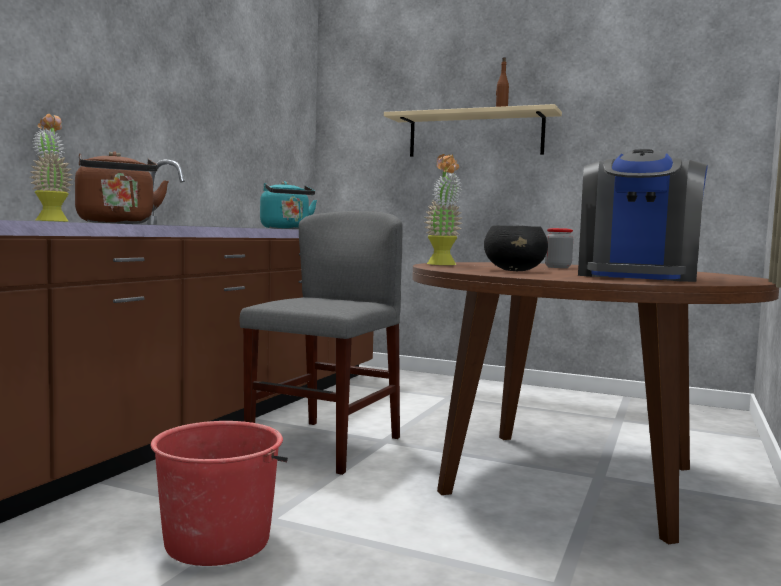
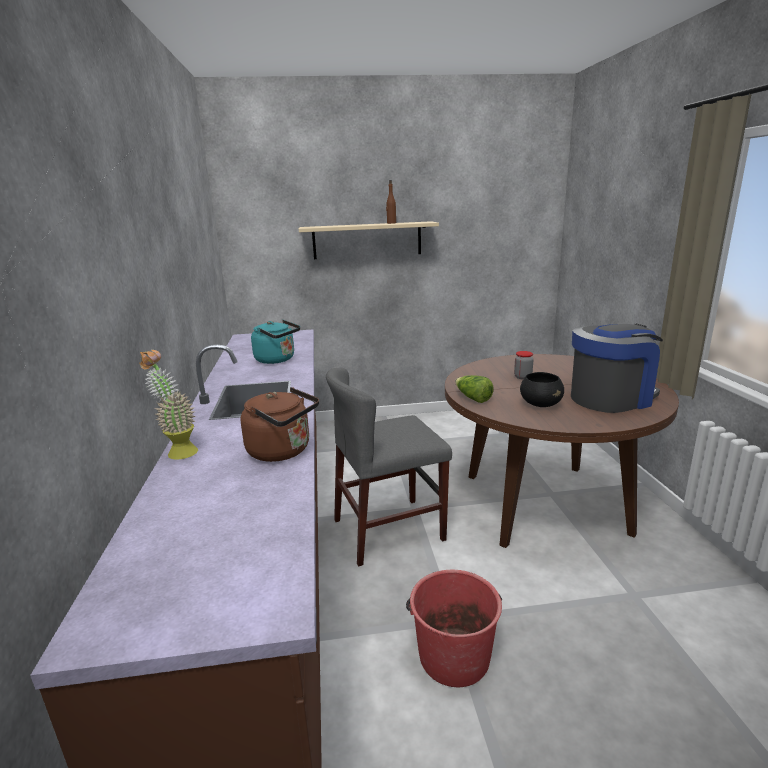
camera: 30 degrees left, 15 degrees up
(325, 446) = (388, 530): grey chair -> grey chair turned 105 degrees counterclockwise
(442, 264) = (473, 398): potted plant -> lettuce
(636, 277) = (611, 398): coffee machine -> coffee machine turned 105 degrees counterclockwise

